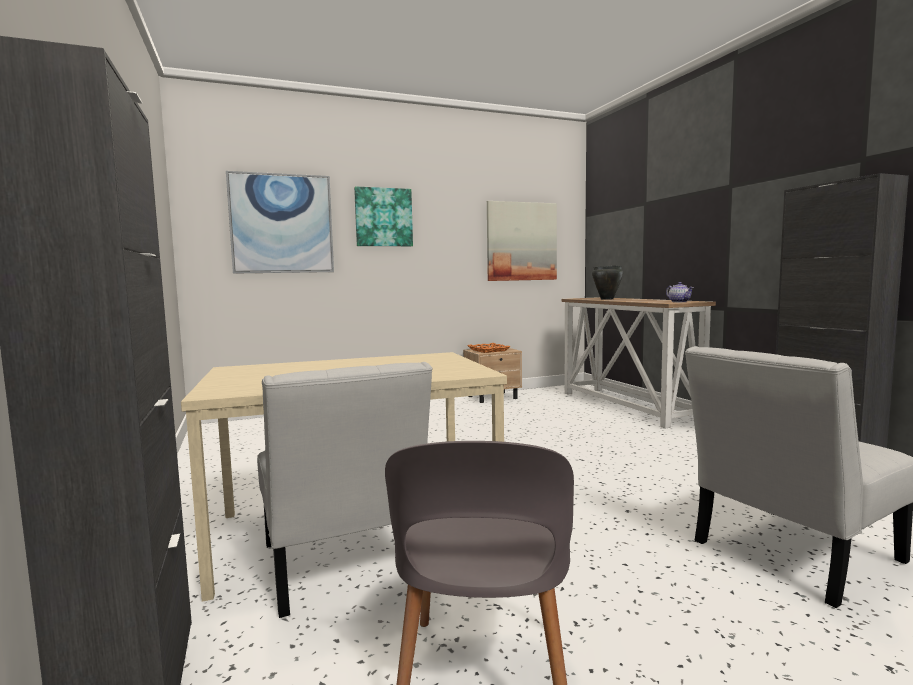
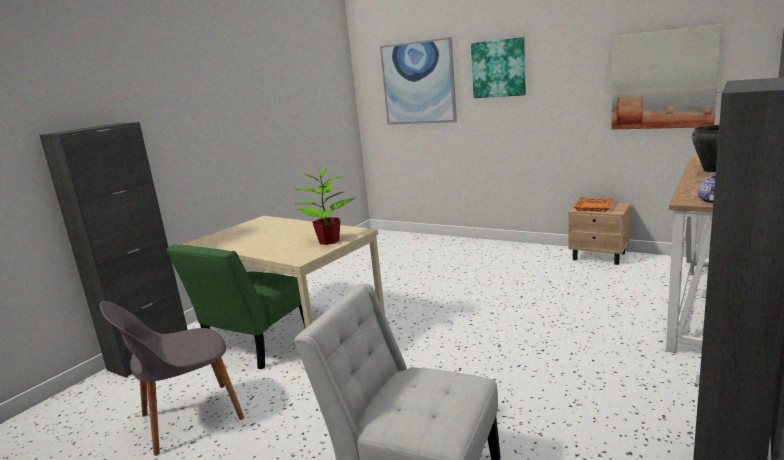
camera: 55 degrees right, 10 degrees up
(343, 567) = (254, 346): white chair -> green chair
(442, 362) = (328, 241): none -> potted plant

